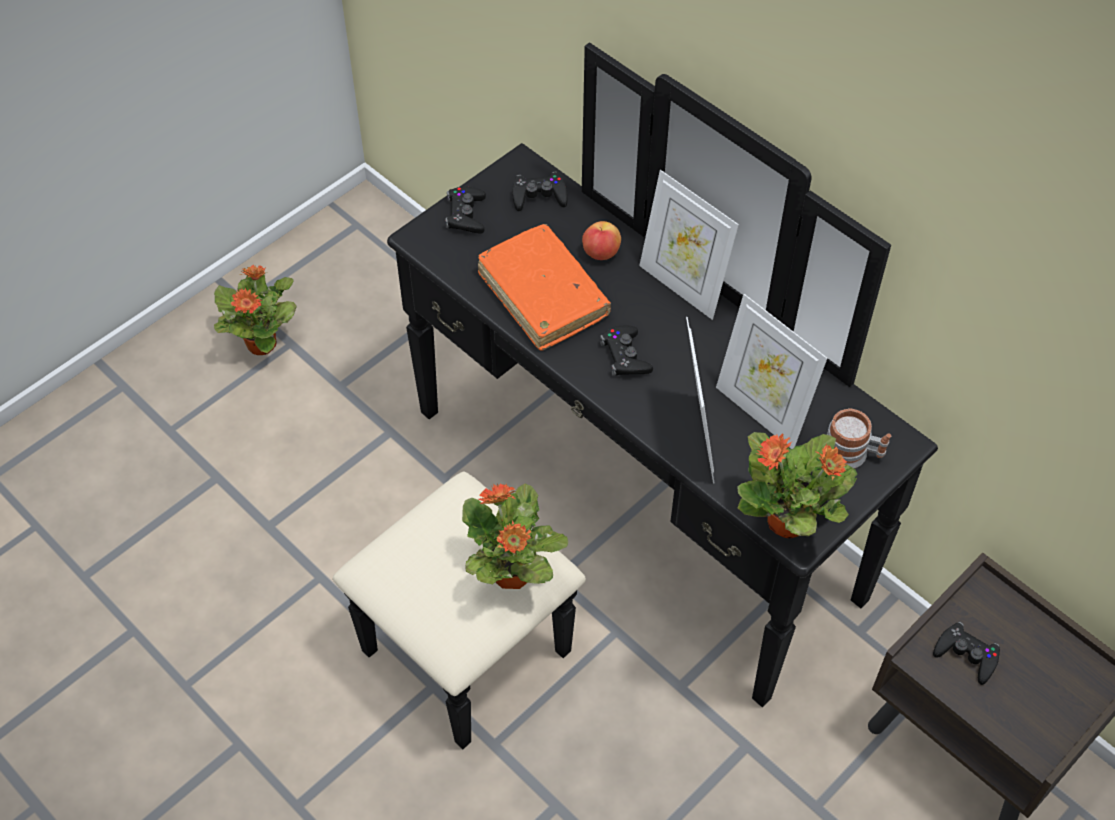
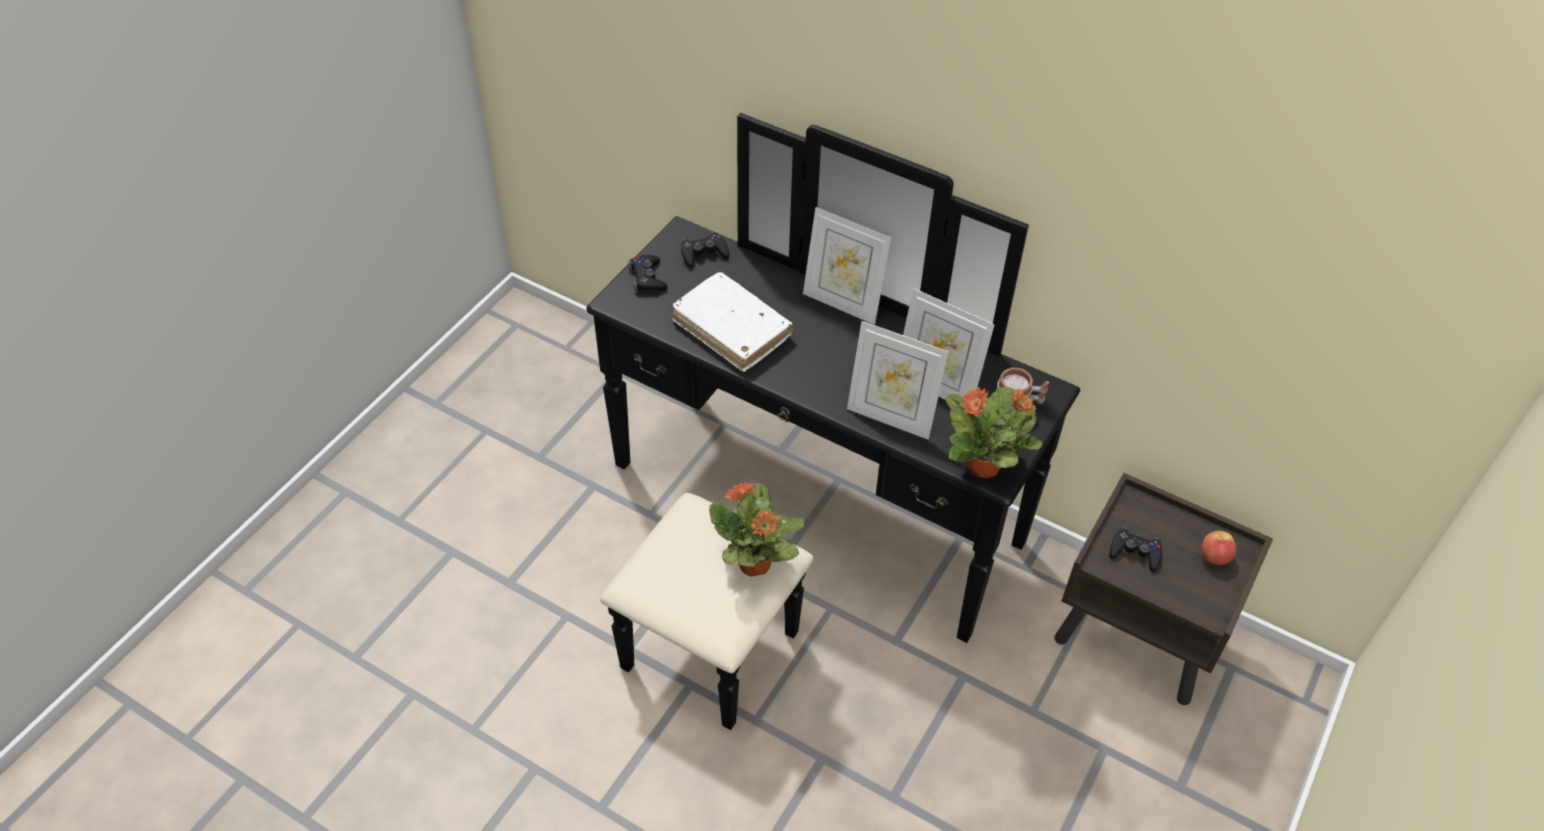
camera: 15 degrees left, 5 degrees down
(262, 343) = (461, 434): potted plant -> none
(543, 295) = (732, 329): orange book -> white book
(601, 253) = (768, 289): apple -> apple (1214, 557)
(625, 356) = (814, 364): black game controller -> none
(695, 439) = (891, 417): picture frame -> picture frame turned 135 degrees clockwise

